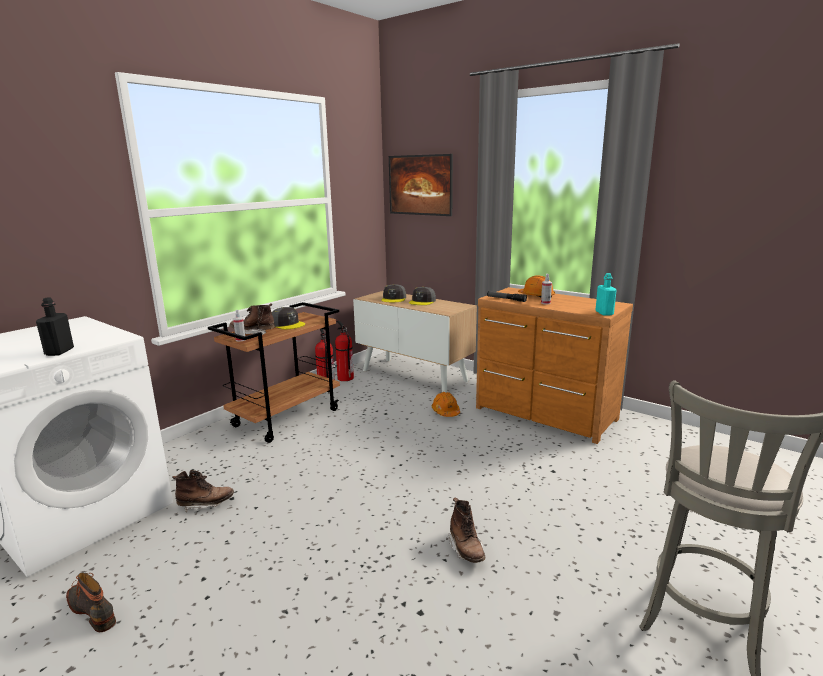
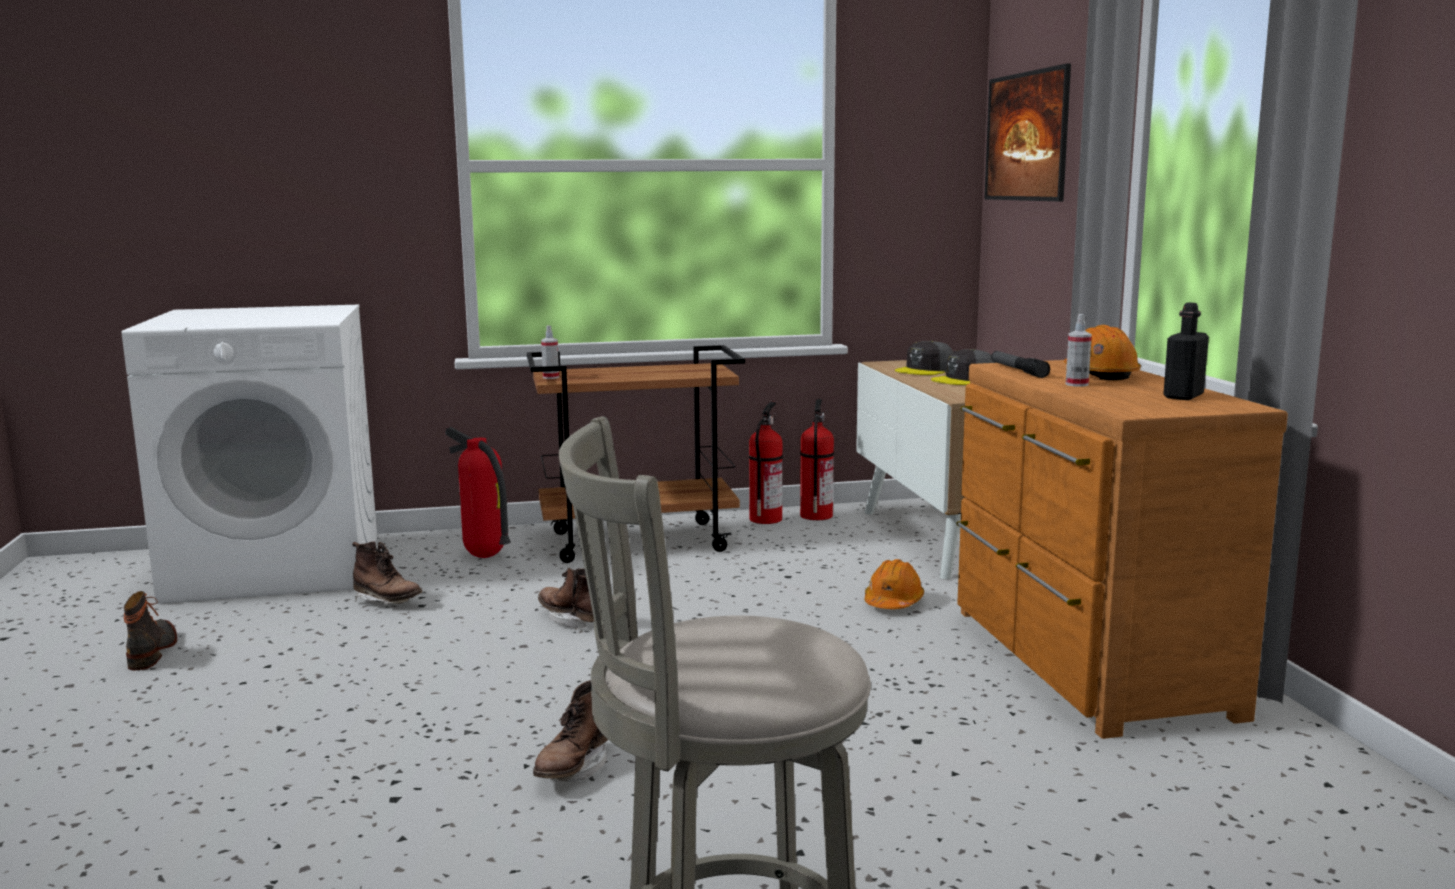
camera: 40 degrees right, 5 degrees down
(59, 352) = (238, 323): black bottle -> black bottle (1183, 396)
(215, 455) = (483, 557): none -> fire extinguisher
(253, 332) = (586, 373): brown boot -> brown boot (572, 620)
(287, 324) = (655, 372): grey cap -> none
(604, 313) = (1144, 412): turquoise bottle -> none

